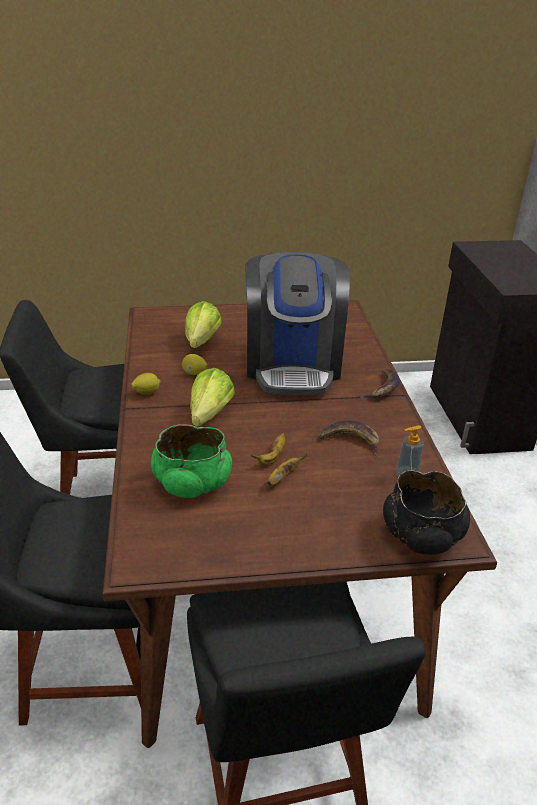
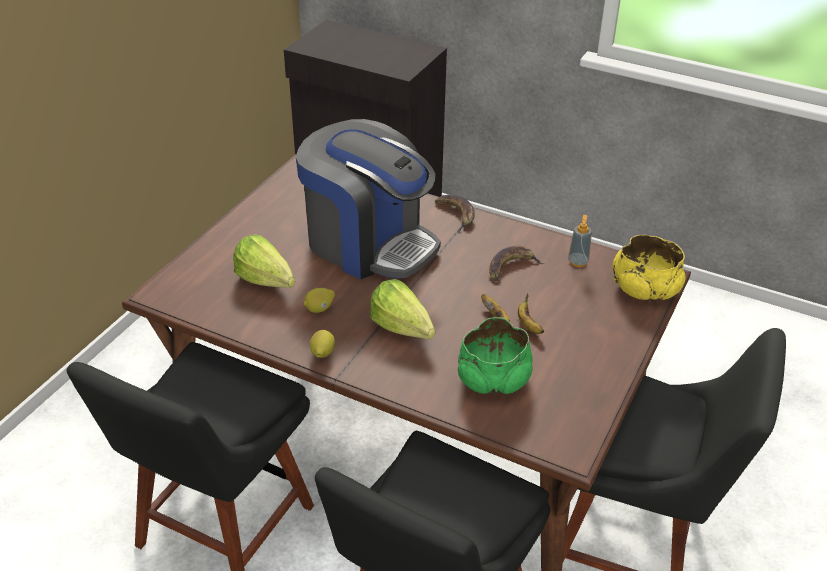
camera: 55 degrees left, 5 degrees up
(421, 535) = (645, 289): black bowl -> yellow bowl

